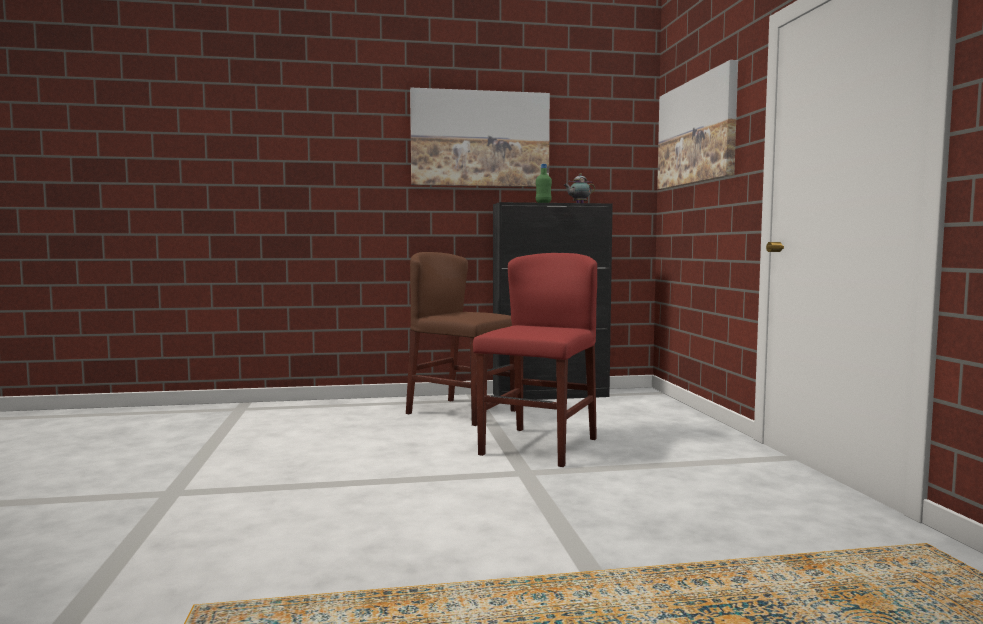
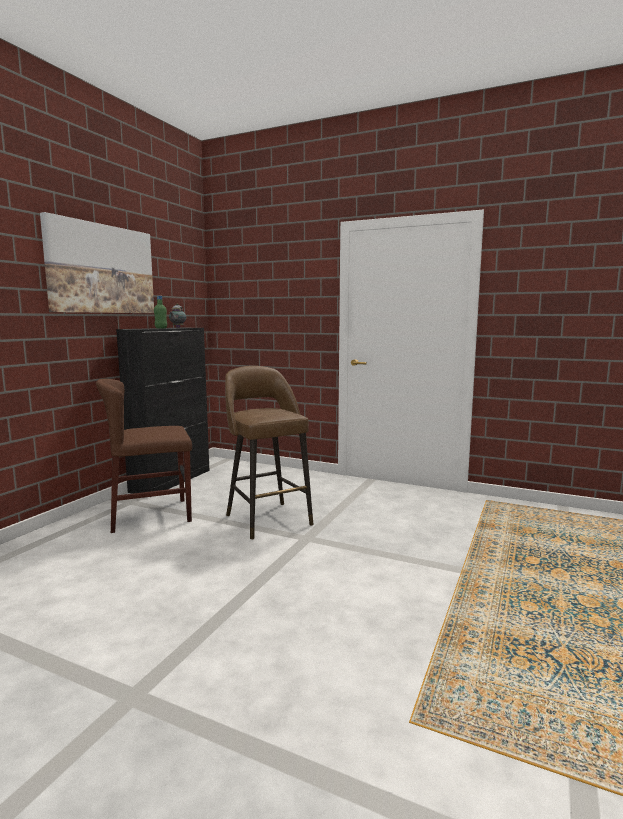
camera: 55 degrees left, 5 degrees up
(539, 446) = (267, 519): red chair -> brown stool
(697, 132) = (261, 280): picture -> none

